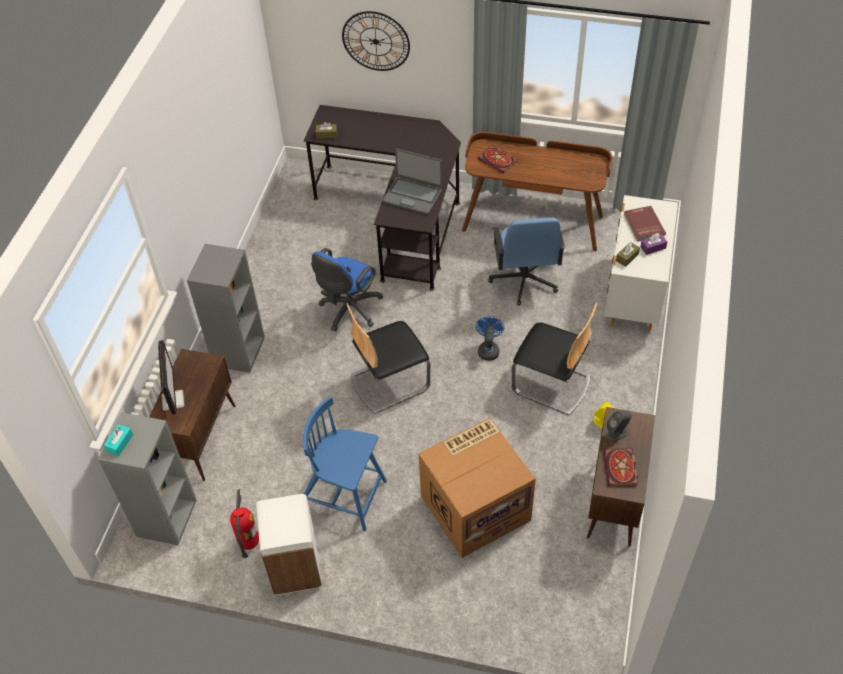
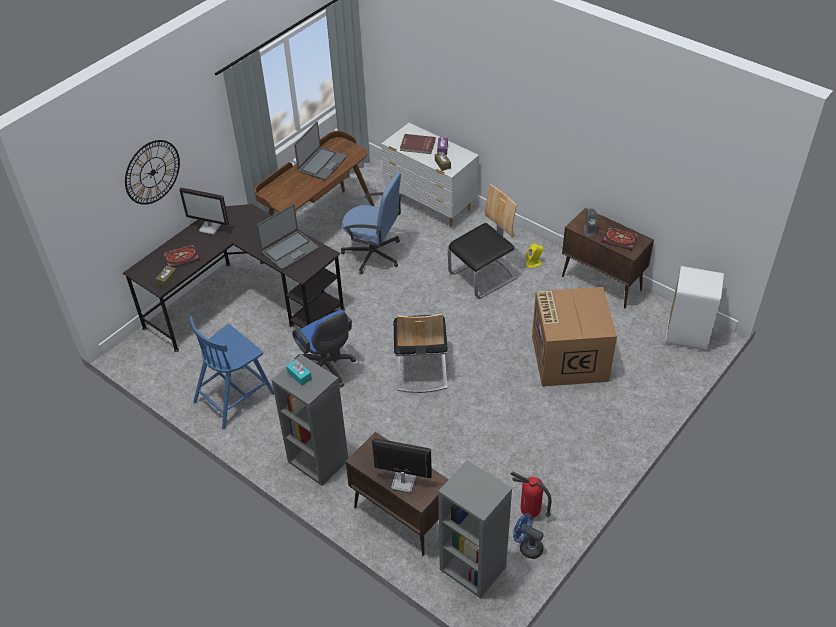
camera: 65 degrees left, 5 degrees down
(120, 443) = (474, 499): turquoise tissue box -> turquoise tissue box (299, 375)
(294, 568) = (569, 488): white trash can -> white trash can (687, 335)
(343, 496) = (516, 434): blue chair -> blue chair (235, 396)
(409, 130) = (210, 228): none -> monitor
(488, 349) = (427, 298): blue fan -> blue fan (527, 547)
(498, 160) = (291, 191): book -> book (182, 257)
(554, 165) = (322, 164): none -> laptop

